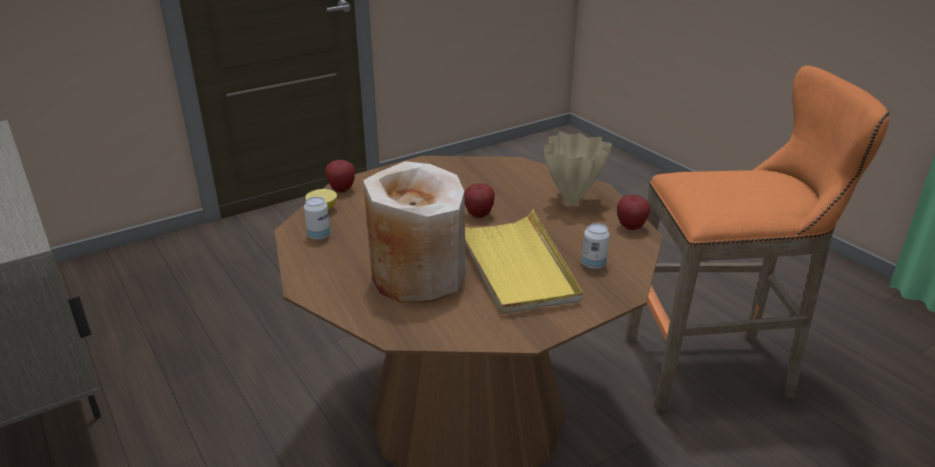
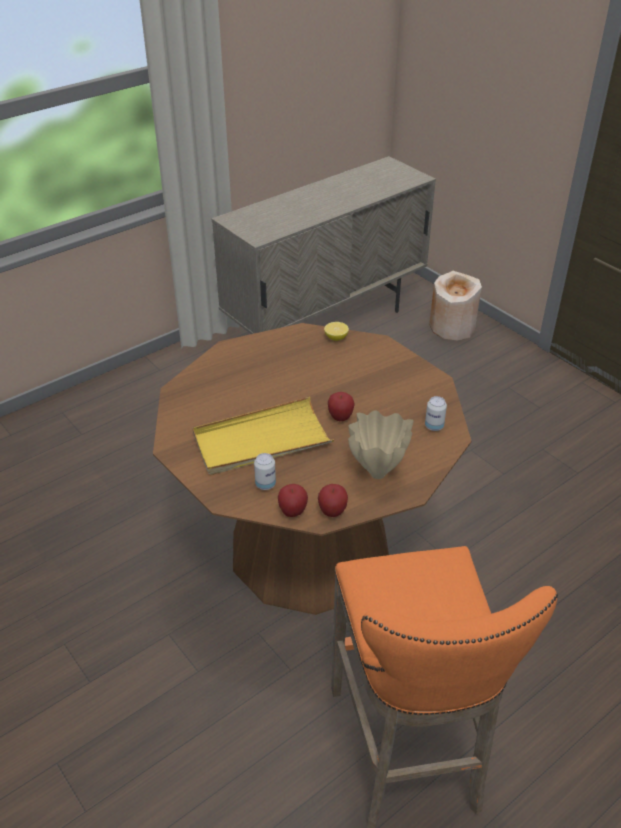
camera: 85 degrees right, 10 degrees up
(319, 236) = (295, 342): can -> can (434, 426)
(341, 189) = (370, 342): apple -> apple (292, 512)
(417, 276) = (243, 393): beige vase -> beige vase (452, 327)

